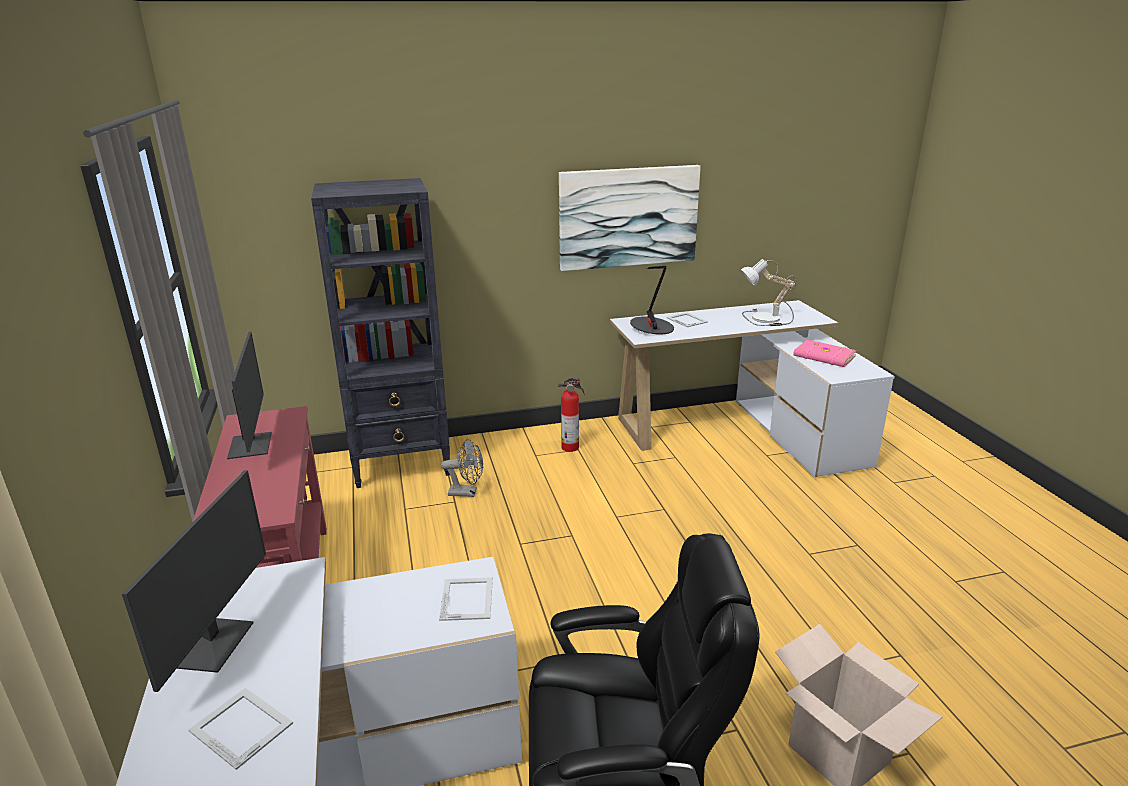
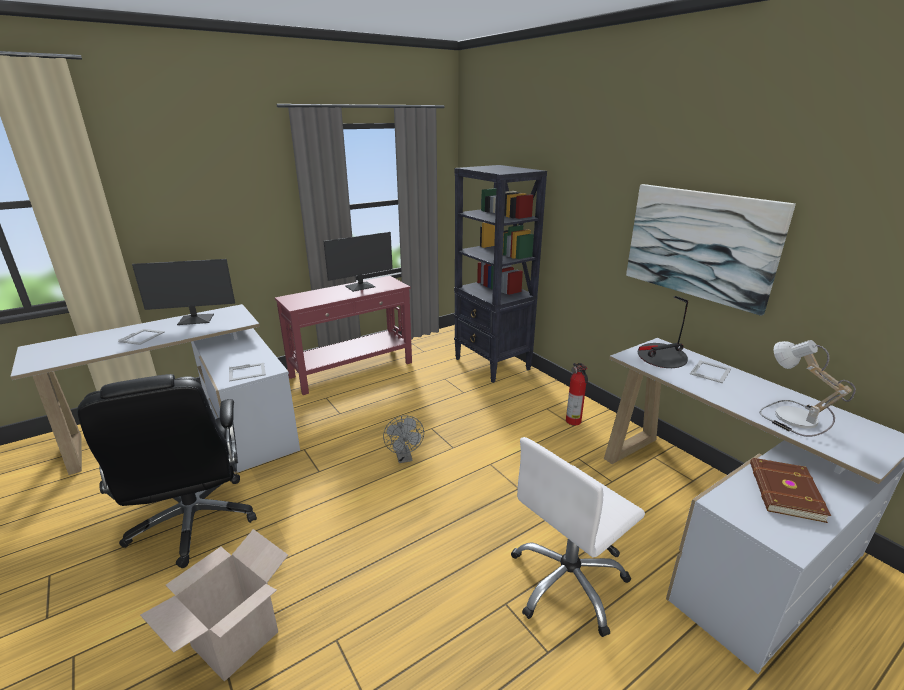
camera: 70 degrees right, 0 degrees up
(467, 492) = (477, 394): grey fan -> grey fan (404, 458)
(791, 516) = (568, 582): none -> white office chair
(824, 356) = (783, 491): pink book -> brown book

